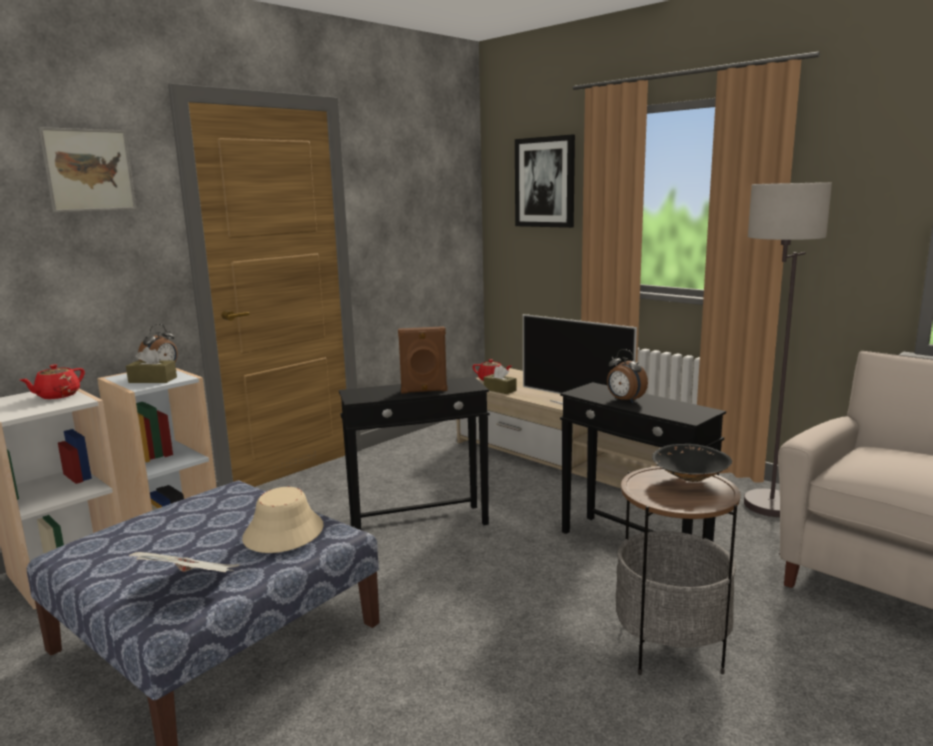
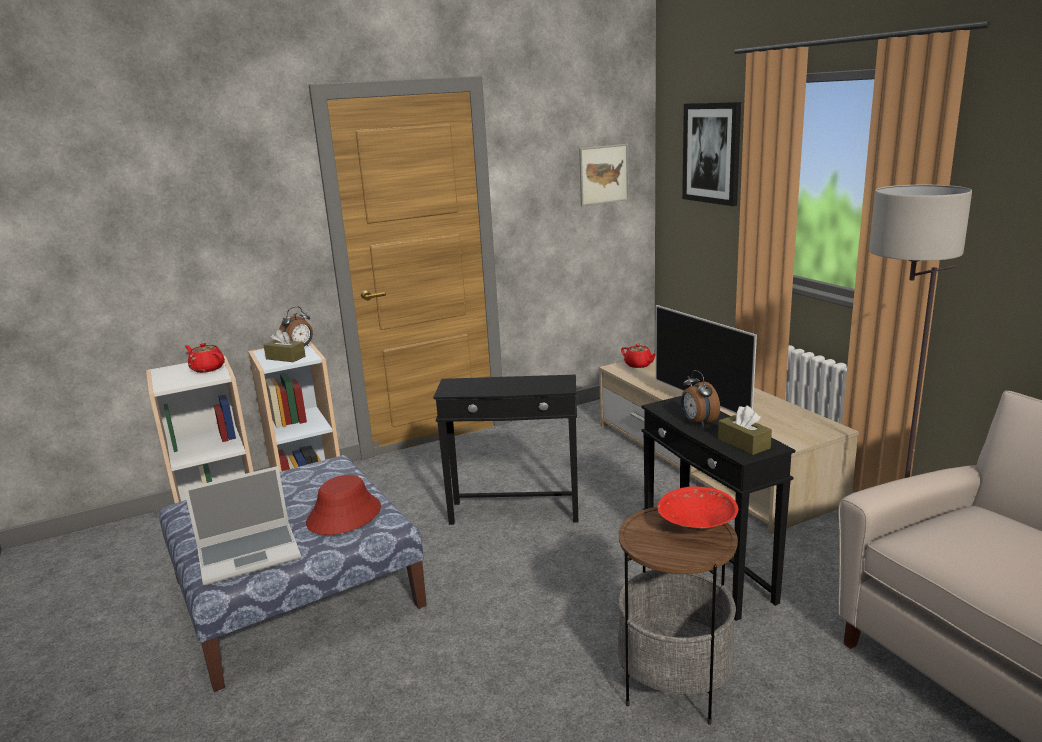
camera: 20 degrees right, 5 degrees up
(57, 396) = (207, 368): red teapot -> red teapot turned 75 degrees clockwise
(89, 170) = (238, 171): picture -> picture (603, 174)
(192, 585) = (250, 554): newspaper -> laptop
(283, 533) = (344, 515): beige hat -> red hat
(424, 391) = (514, 388): brown speaker -> none
(500, 390) = (638, 379): brown tissue box -> brown tissue box (743, 443)
(689, 478) = (696, 526): black bowl -> red bowl

